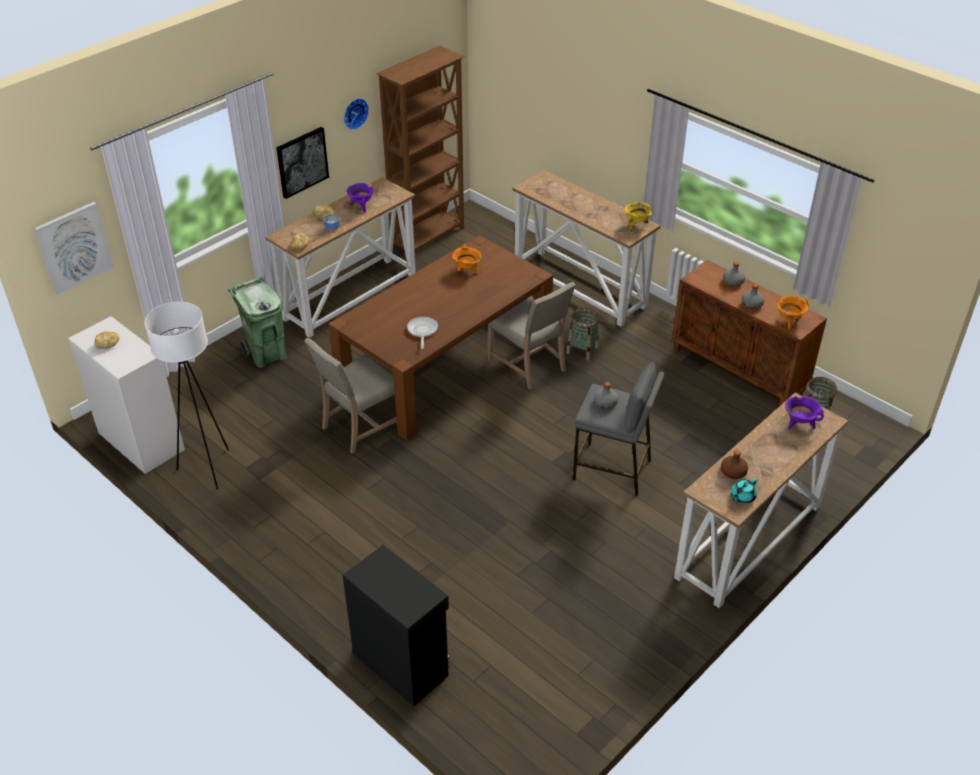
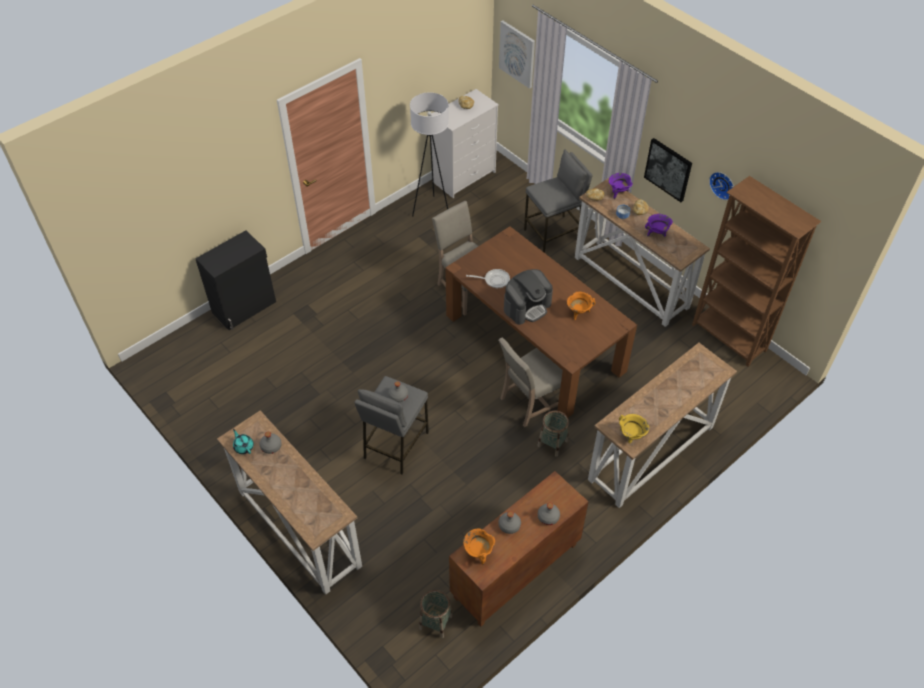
camera: 95 degrees right, 10 degrees up
(267, 355) = (553, 234): green trash can -> grey stool
(462, 306) = (527, 306): none -> coffee machine
(733, 472) = (271, 447): brown bottle -> grey bottle
(799, 424) = (315, 508): purple cooking pot -> purple cooking pot (618, 193)

